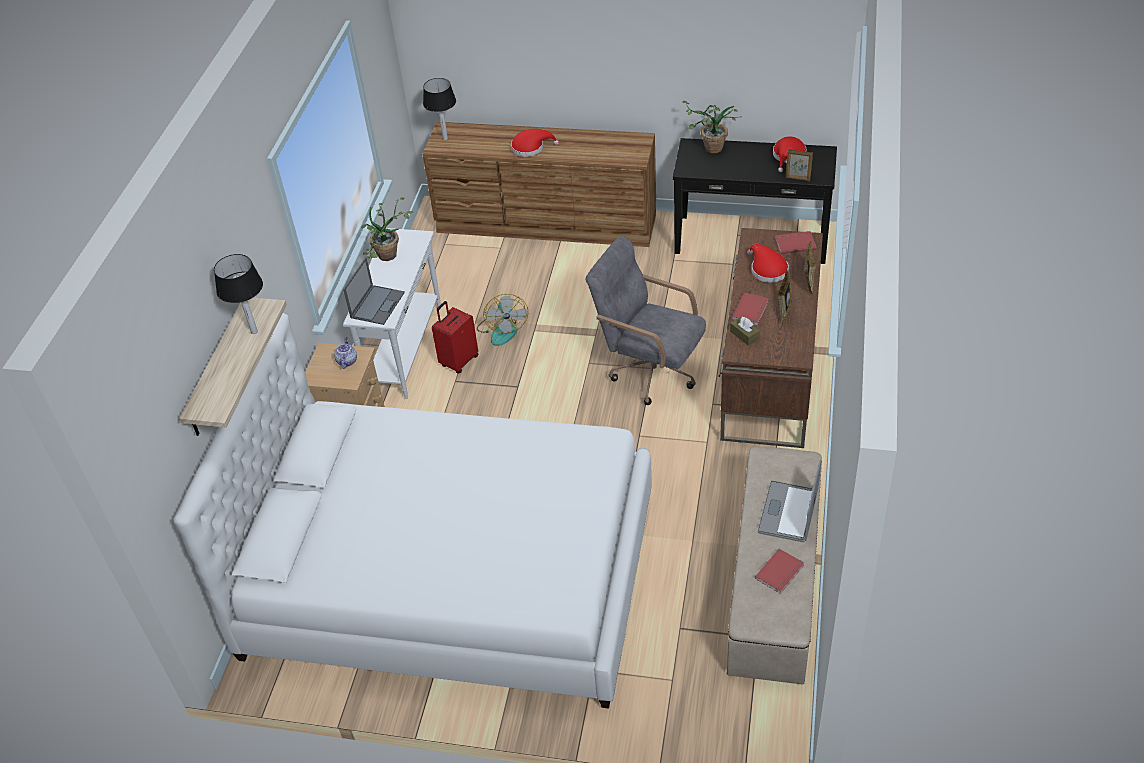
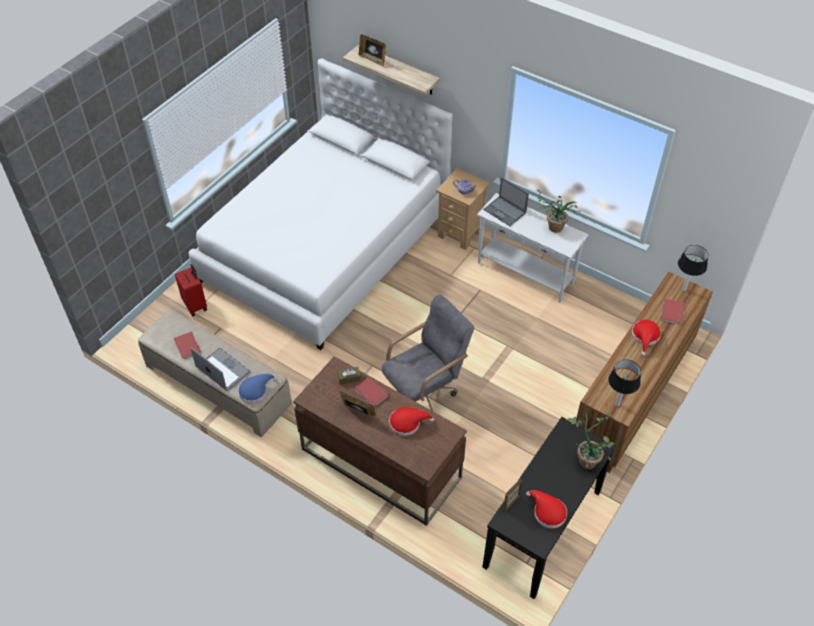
camera: 110 degrees right, 5 degrees up
(253, 331) = (406, 76): table lamp -> table lamp (617, 404)
(458, 361) = (498, 297): red suitcase -> red suitcase (195, 305)
(502, 329) = (517, 328): fan -> none
(794, 463) = (255, 391): none -> blue hat
(795, 243) = (427, 456): red book -> red book (673, 312)
(809, 281) = (378, 443): picture frame -> picture frame (372, 59)

